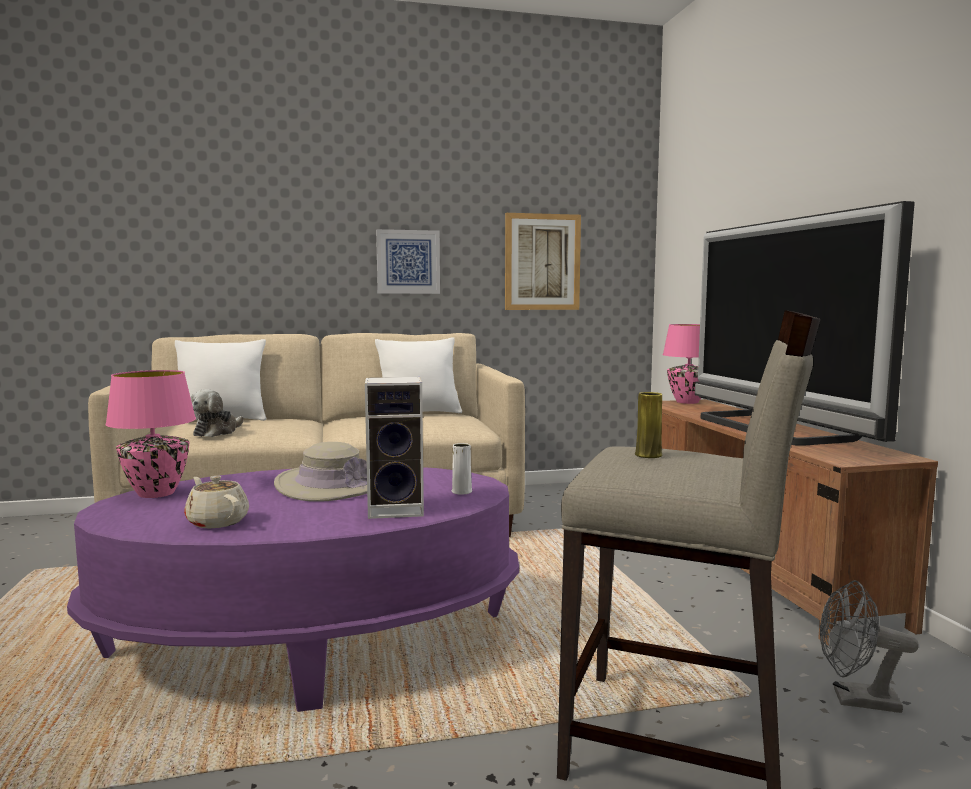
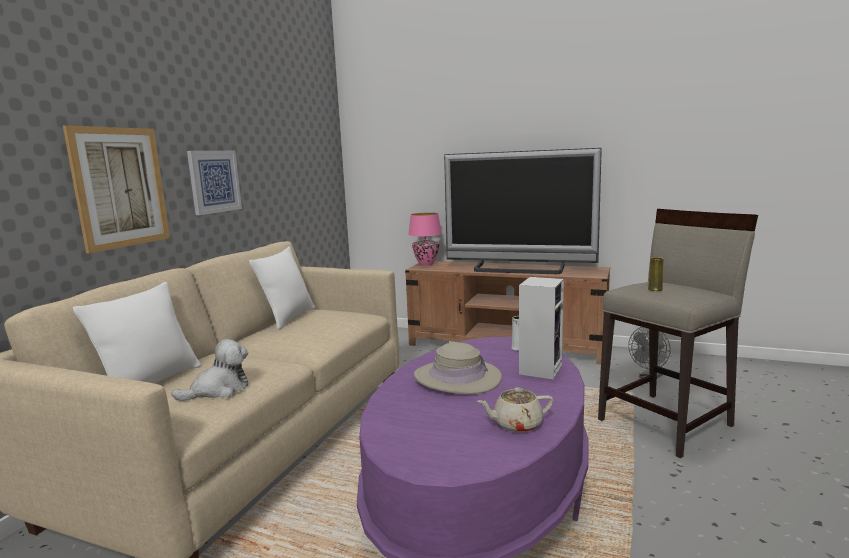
camera: 55 degrees left, 5 degrees up
(156, 493) = (396, 442): pink table lamp -> none
(217, 432) = (219, 390): plush toy -> plush toy turned 90 degrees counterclockwise
(542, 262) = (294, 174): picture -> picture (120, 187)

